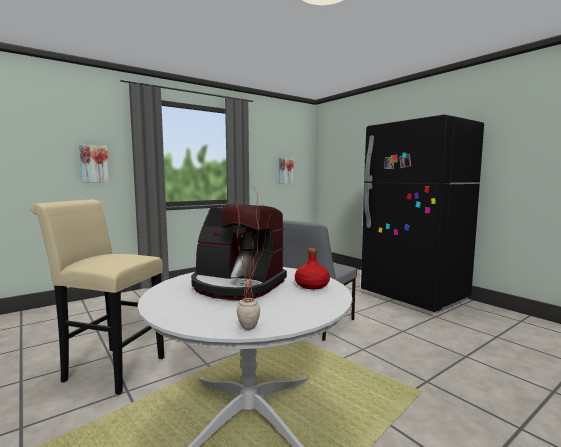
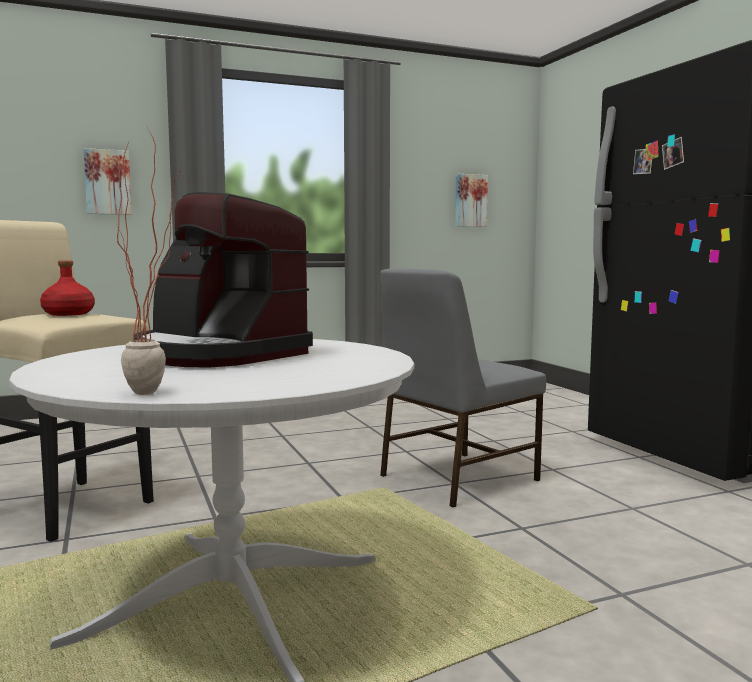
camera: 15 degrees right, 0 degrees up
(311, 285) = (349, 360): red bottle -> red bottle (68, 314)

